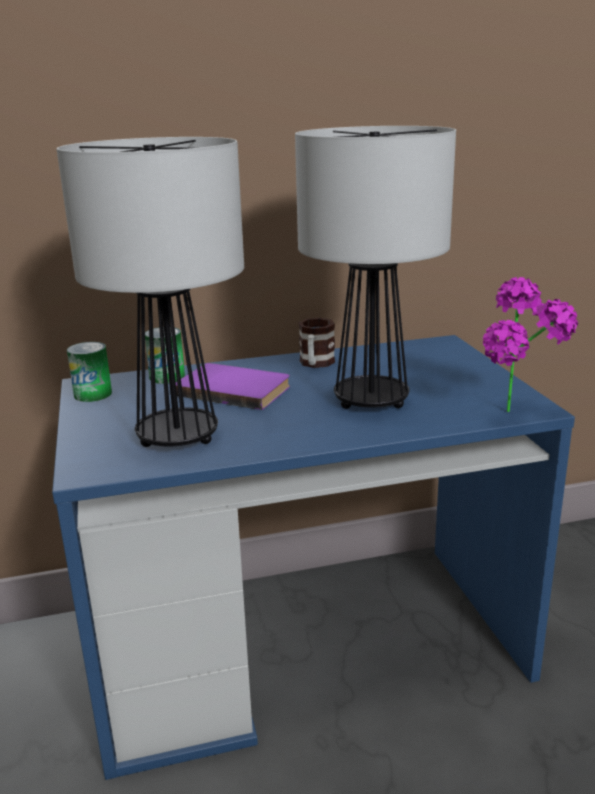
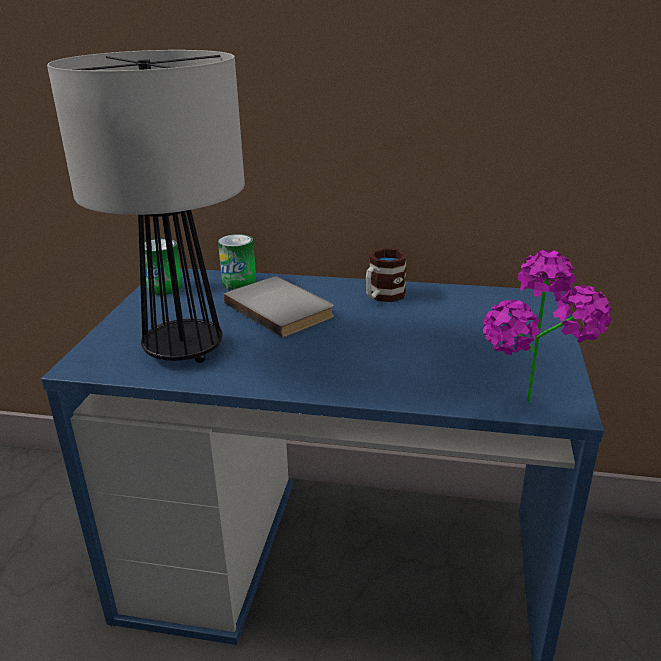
camera: 25 degrees right, 5 degrees up
(234, 389) = (282, 309): purple book -> grey book
(372, 401) = (394, 353): table lamp -> none

